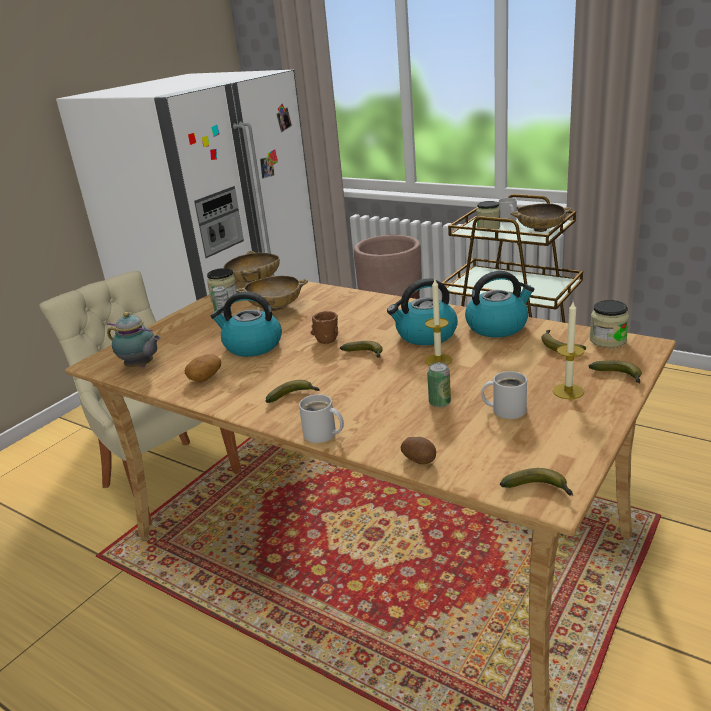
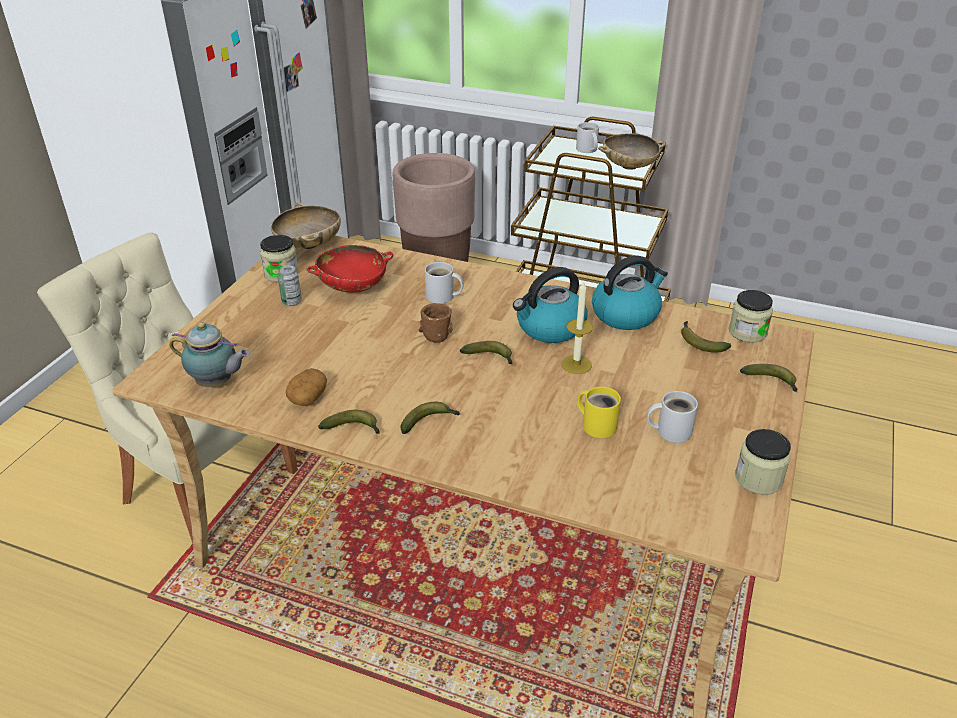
camera: 15 degrees left, 10 degrees up
(252, 346) = (347, 348): kettle -> none
(275, 308) = (352, 287): beige bowl -> red bowl
(322, 435) = (483, 475): white mug -> white mug (442, 297)
(419, 459) = (601, 501): potato -> none
(439, 403) = (597, 424): can -> yellow mug
(488, 228) = (568, 161): jar -> jar (758, 479)
(539, 489) = (734, 531): banana -> banana (354, 429)
(568, 391) = (726, 403): candle -> none

